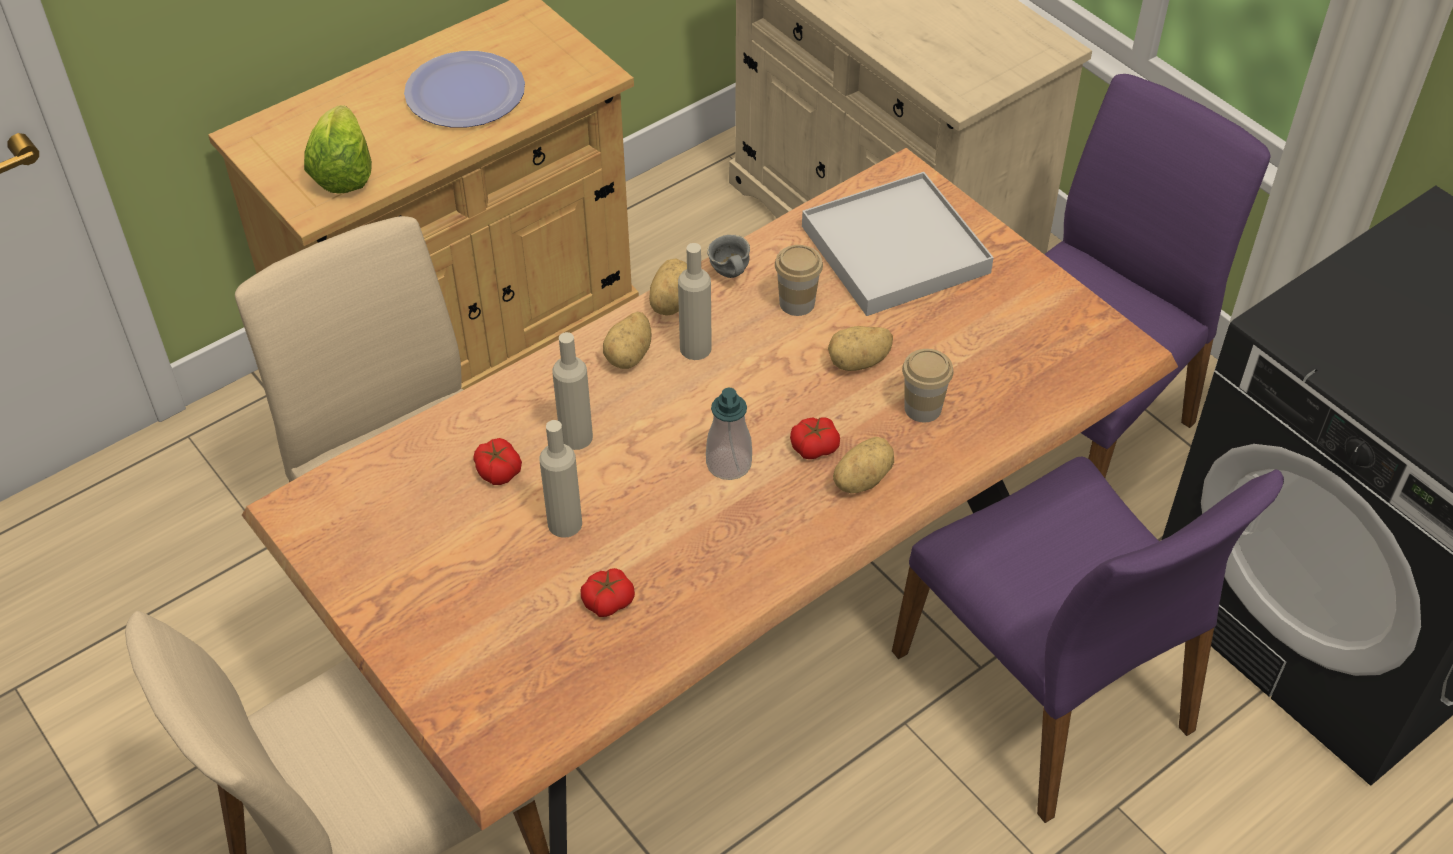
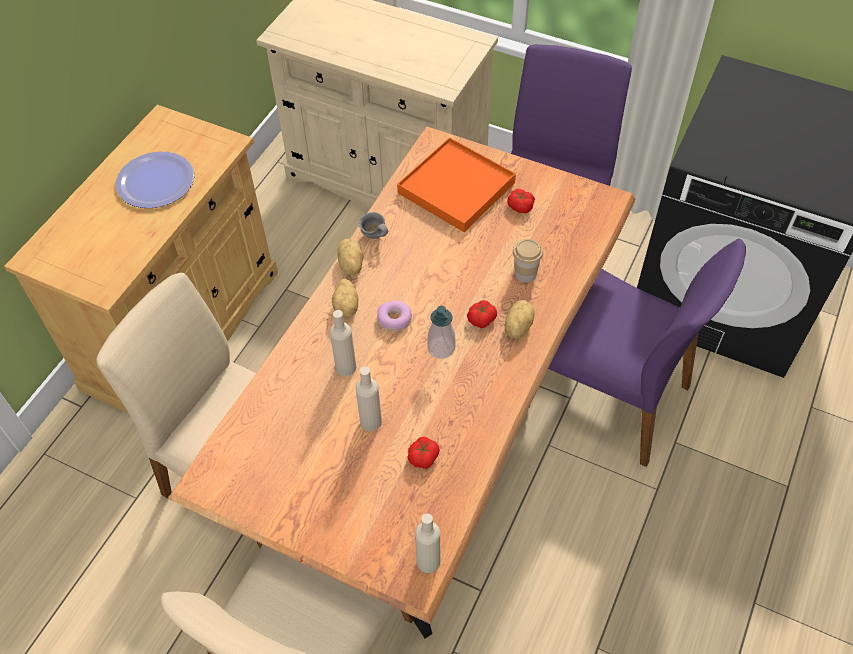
camera: 25 degrees left, 5 degrees up
(343, 172) = (109, 259): lettuce -> none
(498, 470) = (312, 406): tomato -> tomato (520, 206)
(686, 399) = (394, 320): none -> donut
(695, 348) = (381, 287): beige bottle -> beige bottle (428, 561)
(797, 303) = (422, 239): cup -> none
(859, 362) = (476, 260): potato -> none
(894, 249) = (456, 188): white tray -> orange tray

